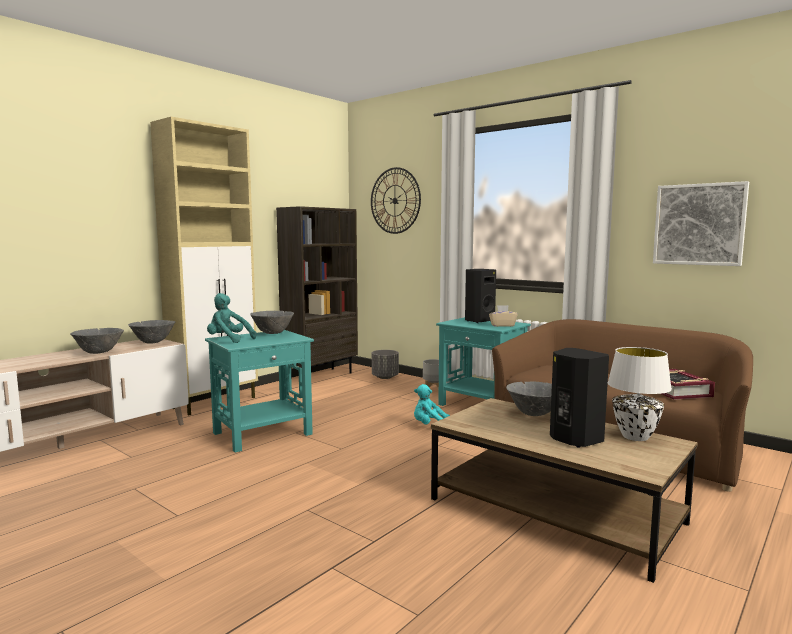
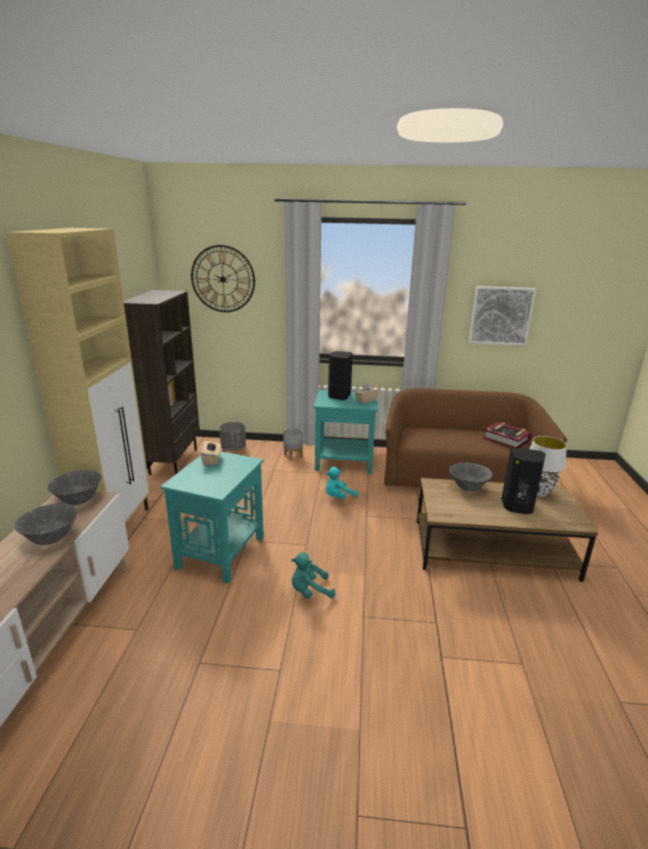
camera: 35 degrees left, 15 degrees up
(228, 340) = (193, 484): turquoise plush toy -> turquoise plush toy (310, 591)
(272, 333) = (212, 459): grey bowl -> beige tissue box

